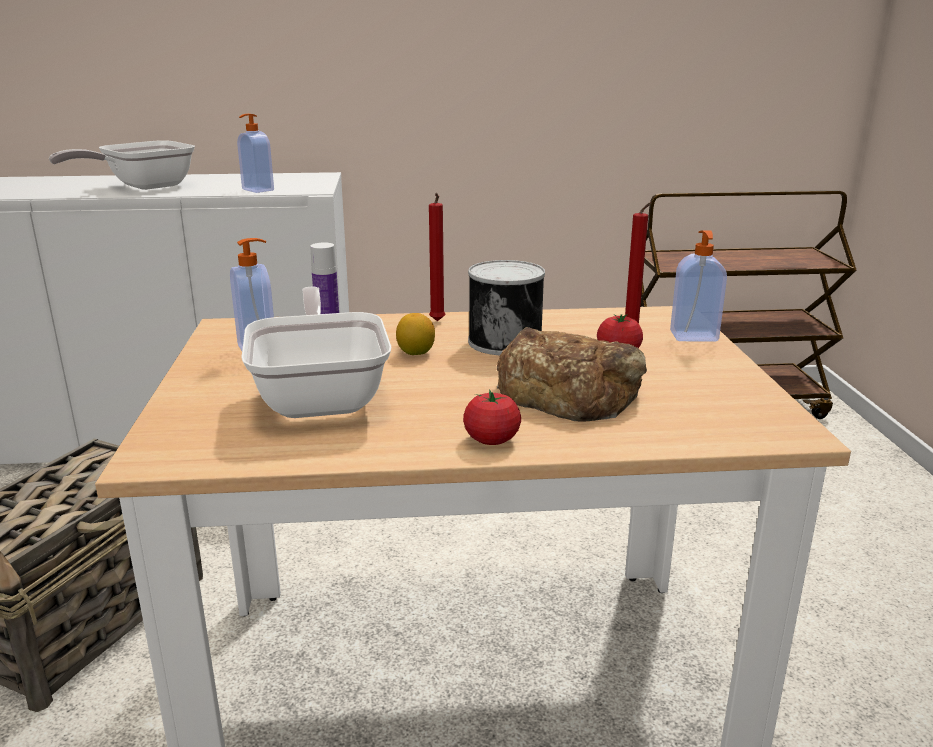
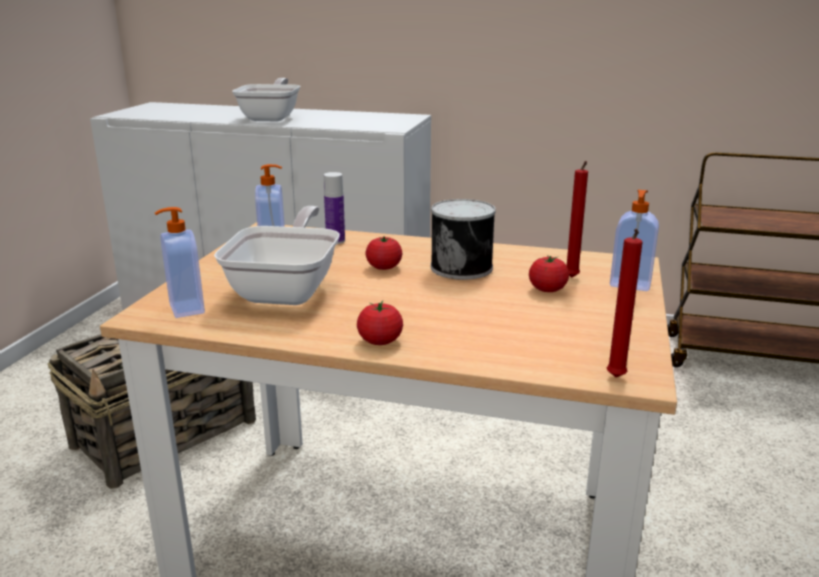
camera: 20 degrees right, 0 degrees up
(142, 187) = (272, 117): frying pan -> frying pan turned 120 degrees clockwise
(257, 190) = (350, 125): soap dispenser -> soap dispenser (185, 309)
(416, 353) = (384, 267): lemon -> tomato
(437, 322) = (422, 245): red candle -> red candle (615, 379)
(569, 391) = (476, 313): bread -> none

